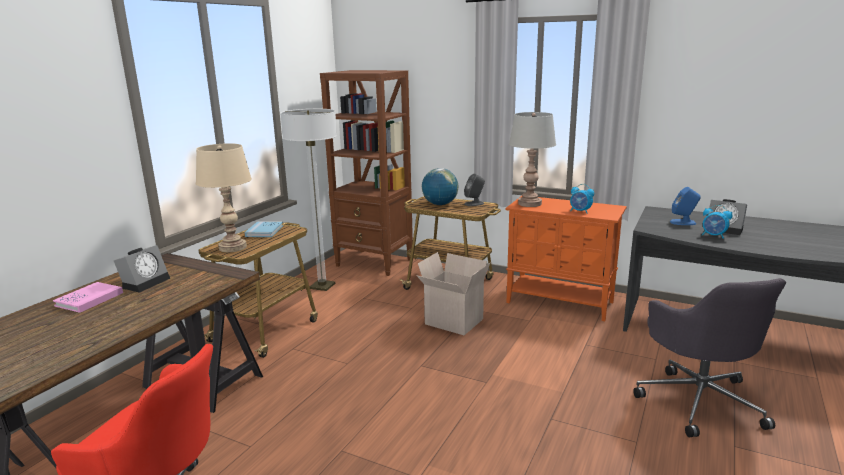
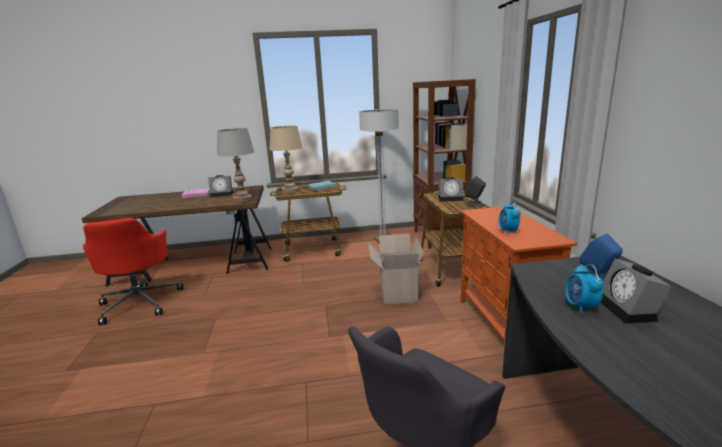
camera: 55 degrees right, 0 degrees up
(440, 204) = (451, 198): globe -> alarm clock
(529, 203) = (489, 213): grey table lamp -> grey table lamp (242, 199)

